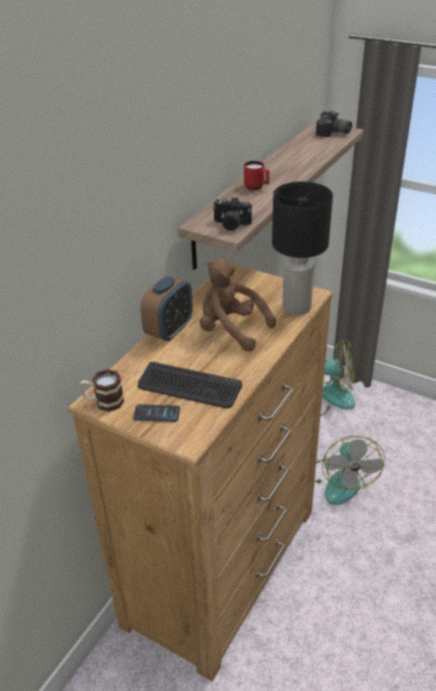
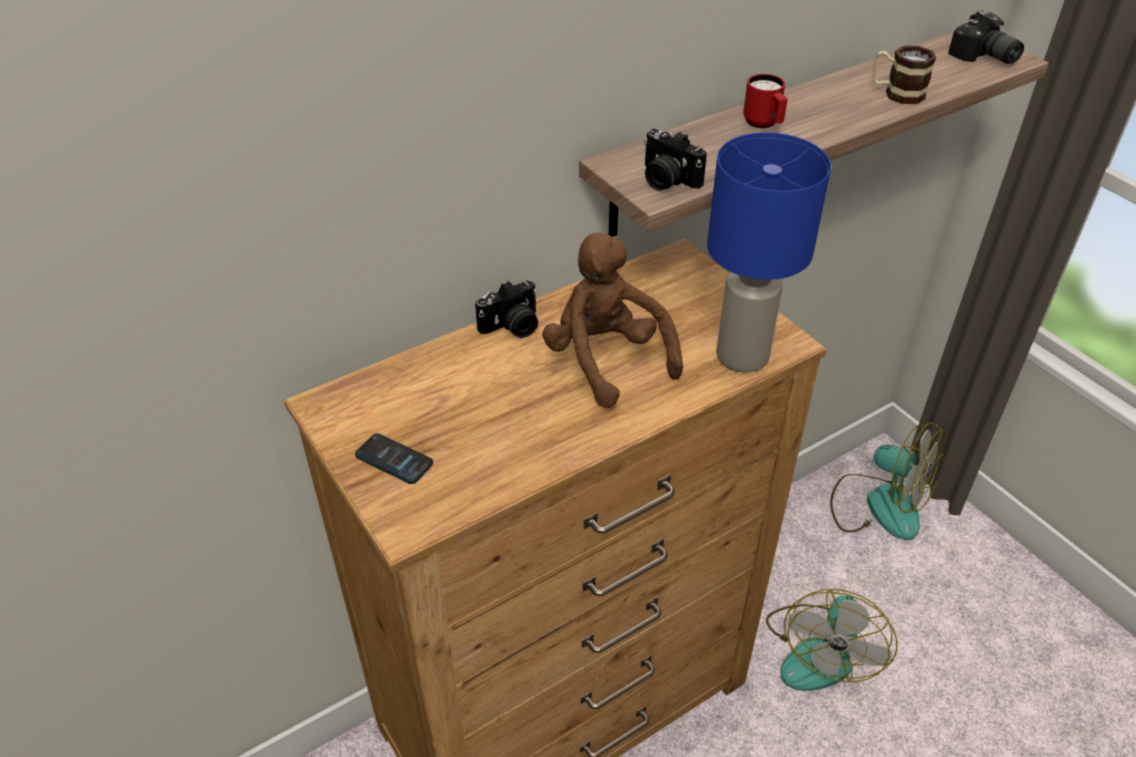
camera: 25 degrees right, 5 degrees up
(103, 402) = (336, 410): mug -> mug (896, 93)
(169, 330) = (512, 327): alarm clock -> camera
(189, 386) = (473, 432): keyboard -> none
(297, 307) = (742, 357): black table lamp -> blue table lamp

